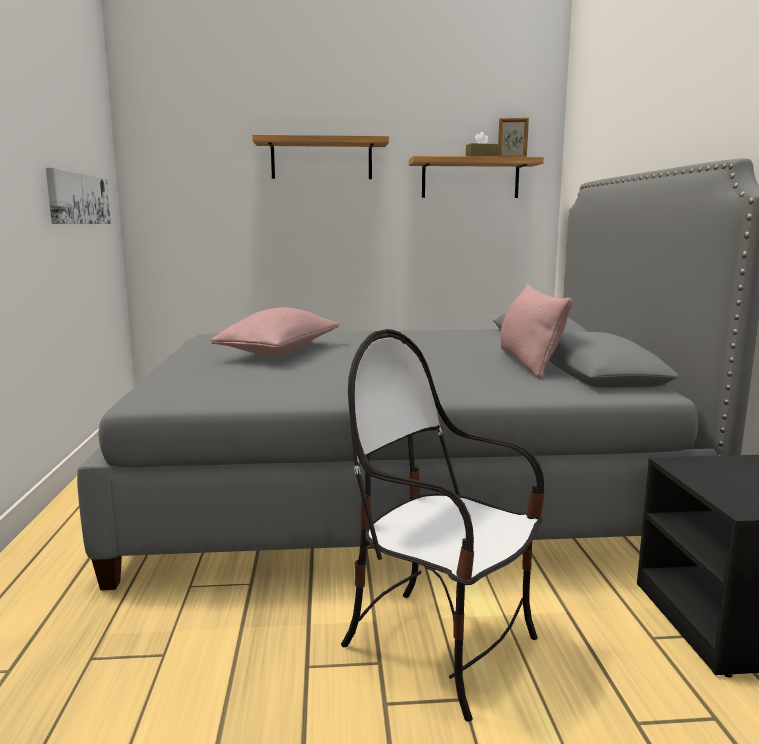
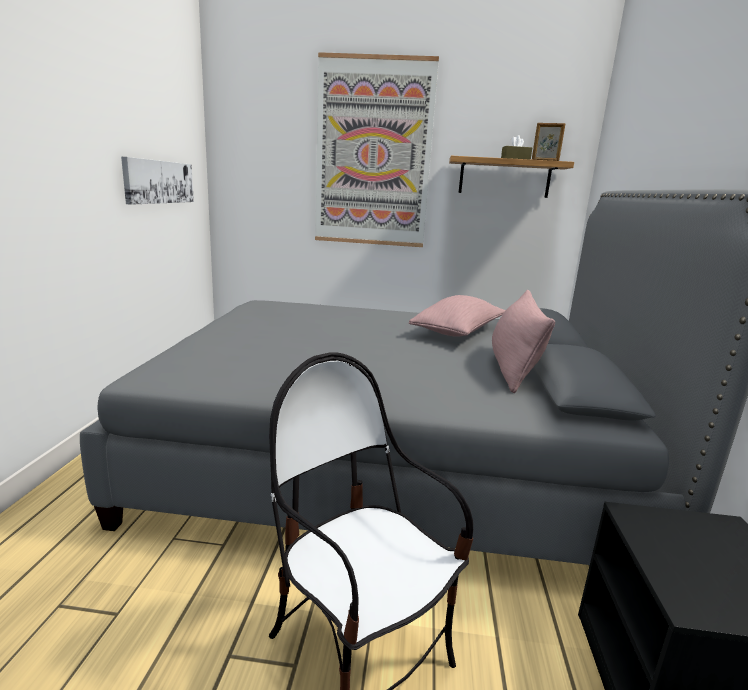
camera: 10 degrees right, 5 degrees up
(280, 352) = (298, 330): pink pillow -> pink pillow (458, 332)
(321, 159) = (373, 154): shelf -> picture

